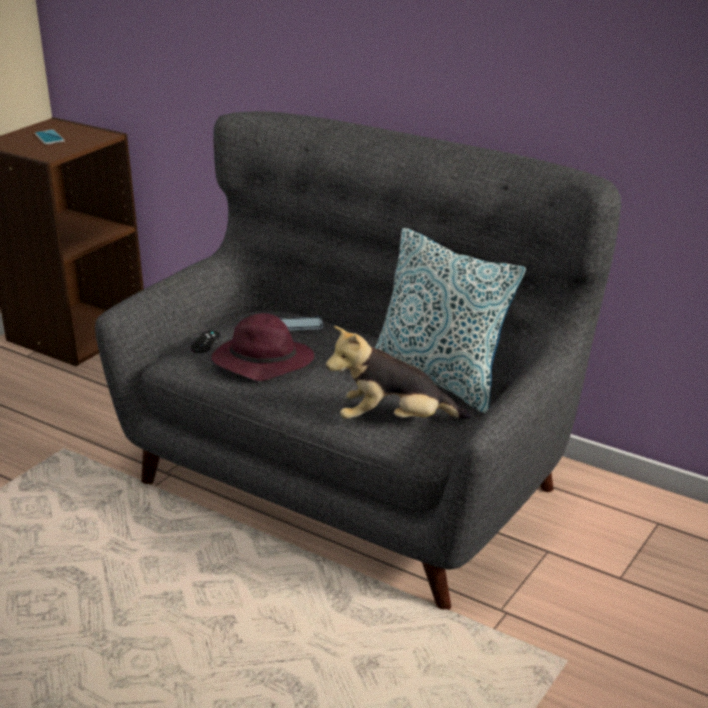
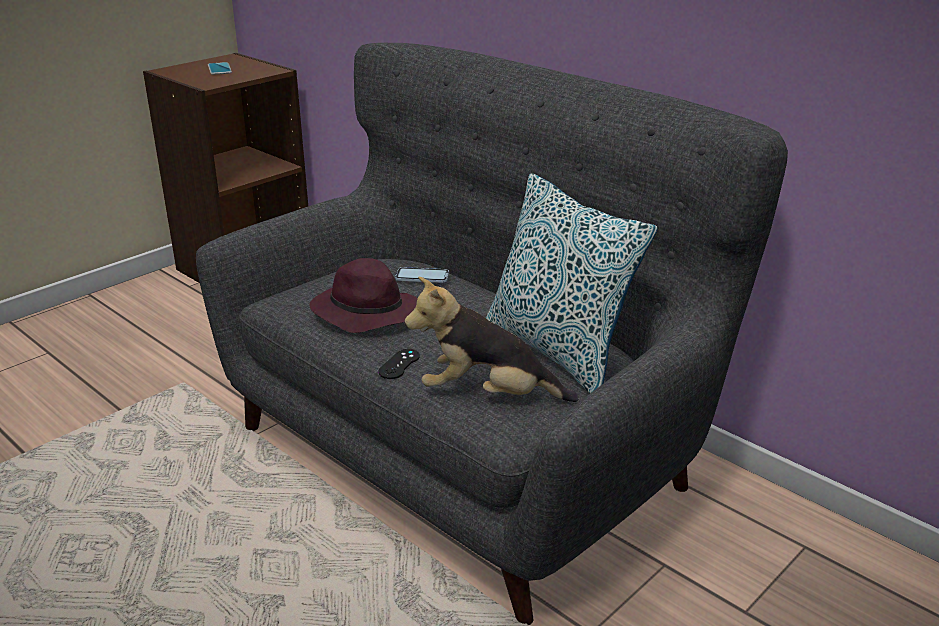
camera: 10 degrees right, 0 degrees up
(205, 342) = (316, 285): black game controller -> black game controller (399, 364)

